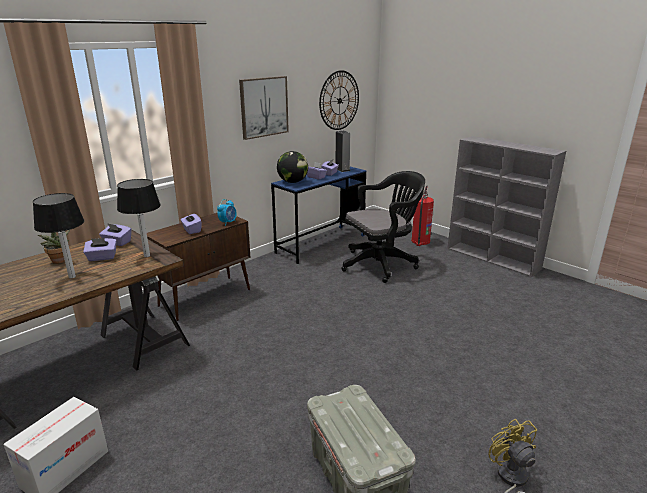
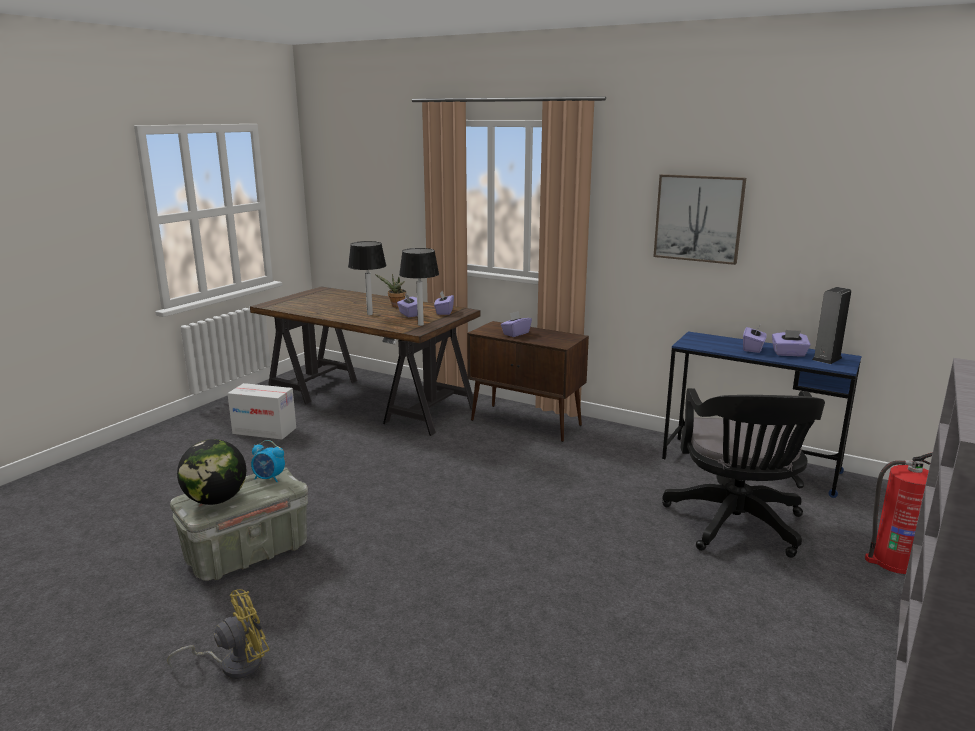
camera: 75 degrees right, 5 degrees down
(228, 222) = (551, 342): alarm clock -> alarm clock (269, 478)
(292, 182) = (707, 340): globe -> globe (216, 500)
(339, 100) = (881, 237): wall clock -> none
(381, 264) = (736, 526): black office chair -> black office chair turned 45 degrees clockwise

